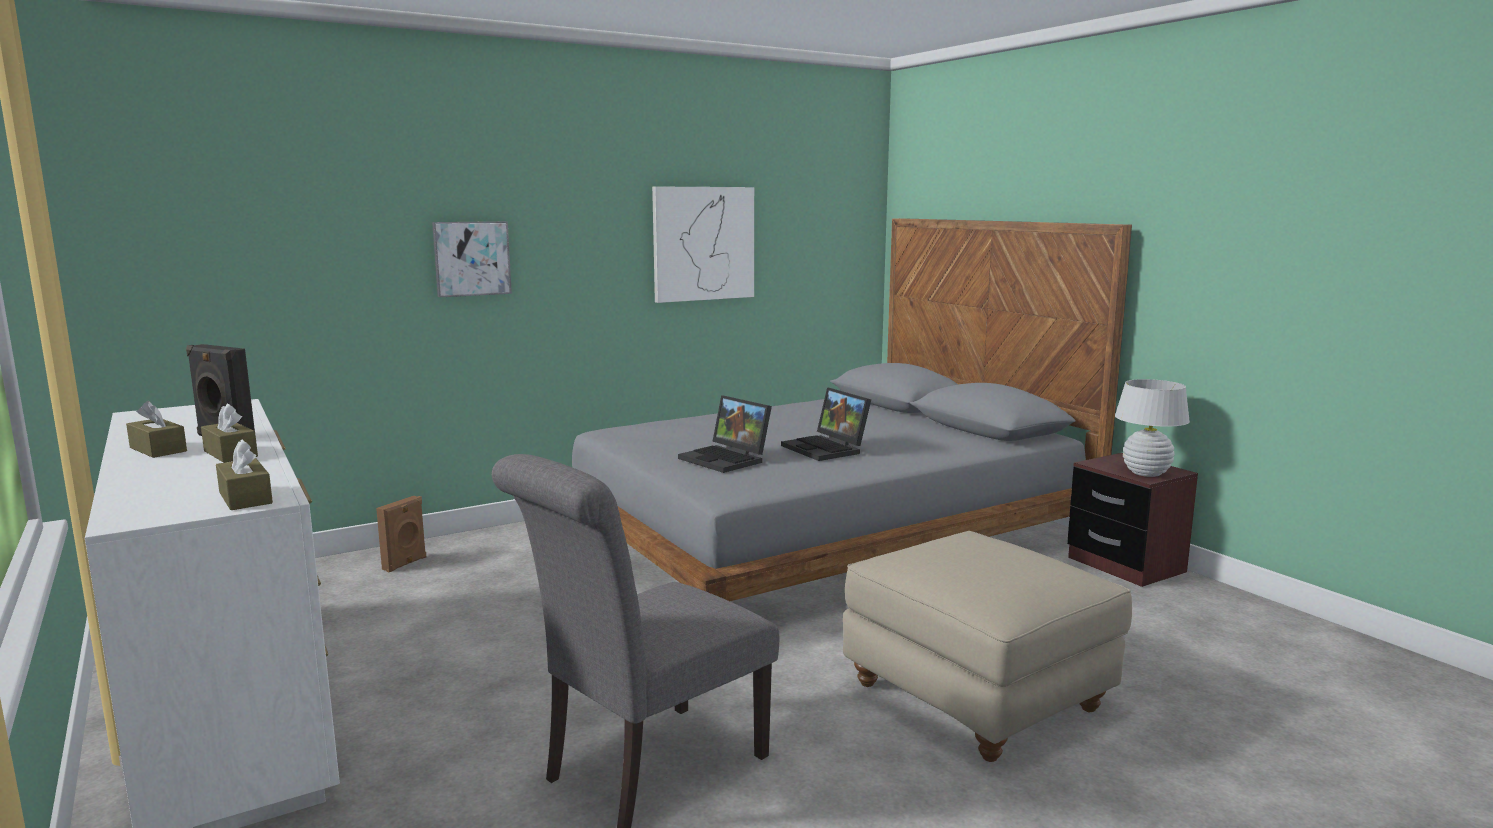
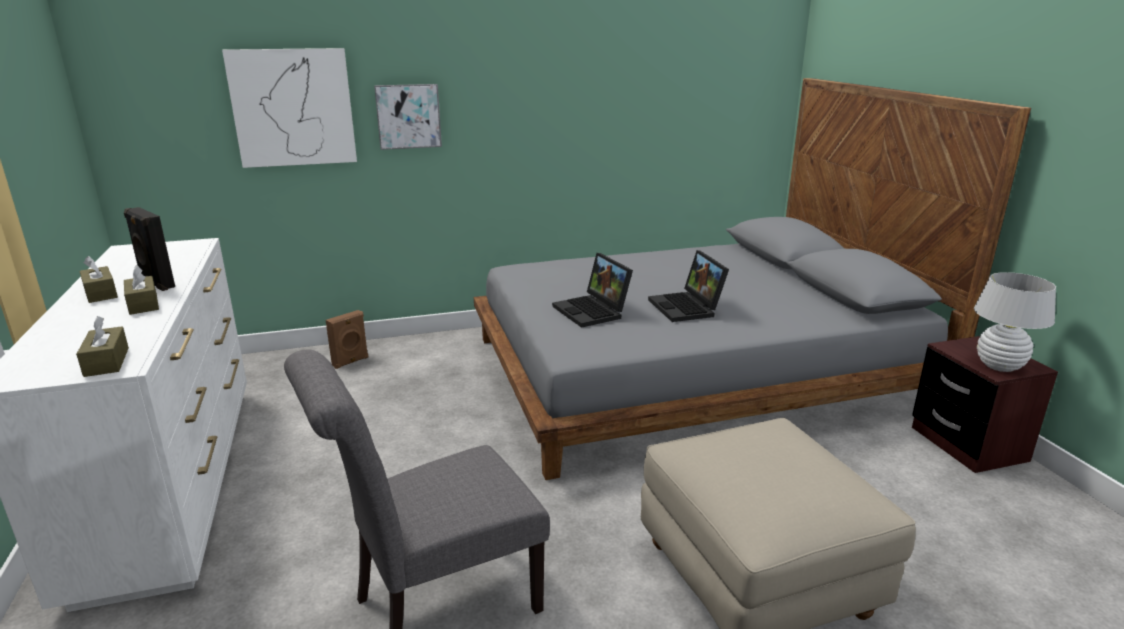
camera: 15 degrees right, 10 degrees up
(703, 243) = (617, 102): picture -> picture (293, 107)

